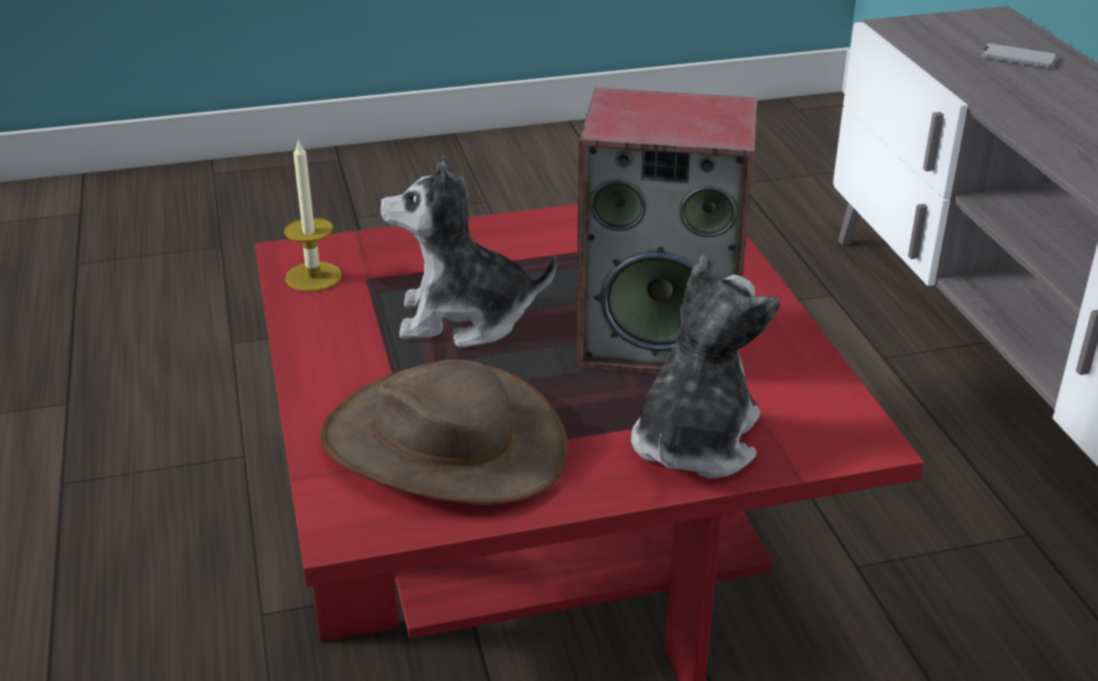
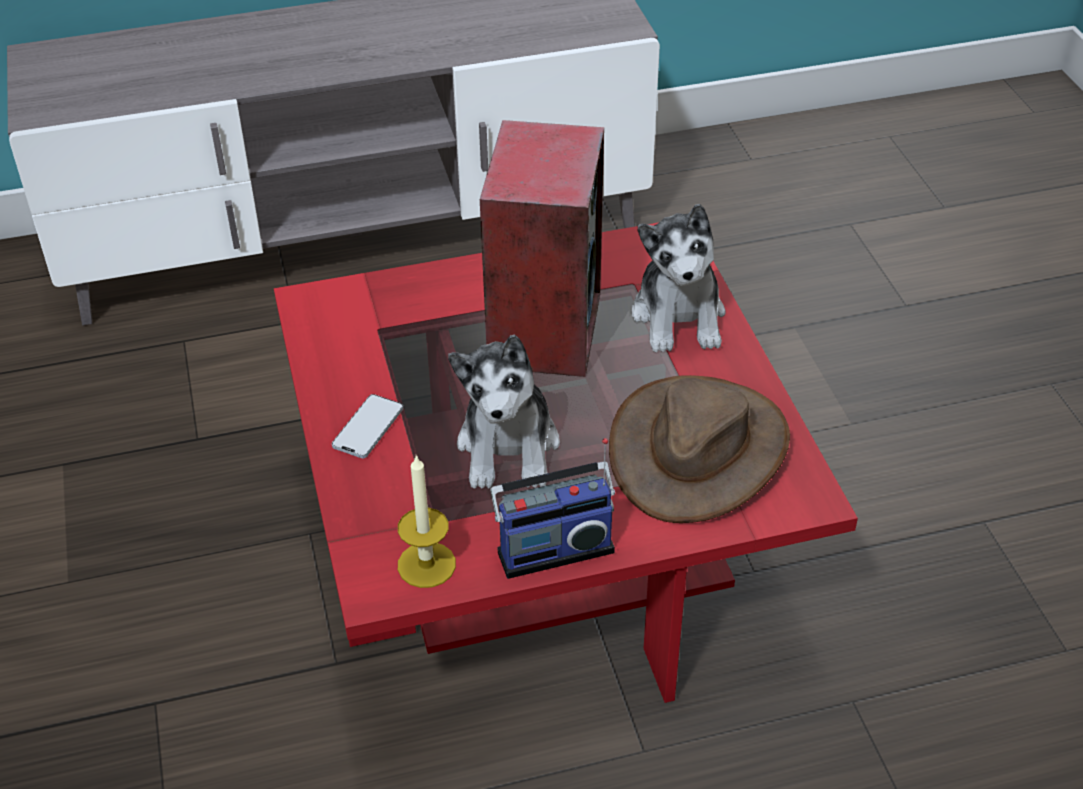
camera: 90 degrees left, 10 degrees up
(315, 344) = (553, 548): none -> radio
(694, 441) = (679, 316): plush toy -> plush toy turned 120 degrees counterclockwise
(1018, 57) = (140, 58): phone -> phone (368, 427)

